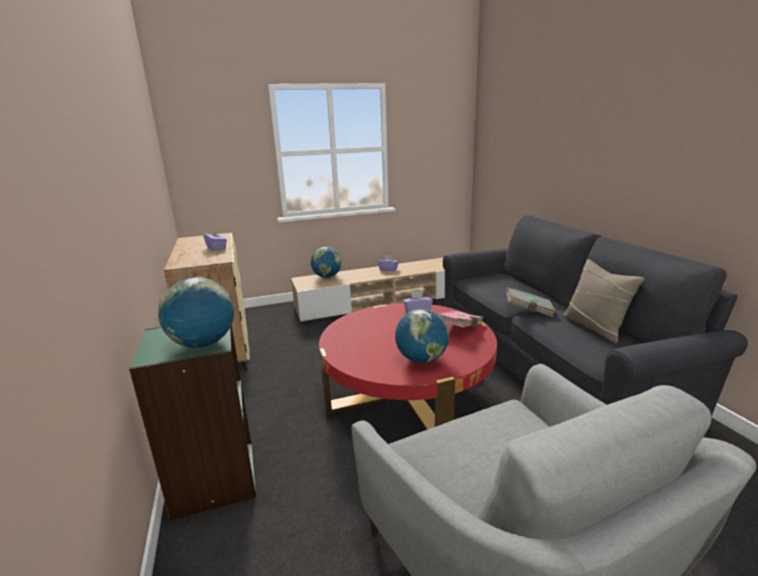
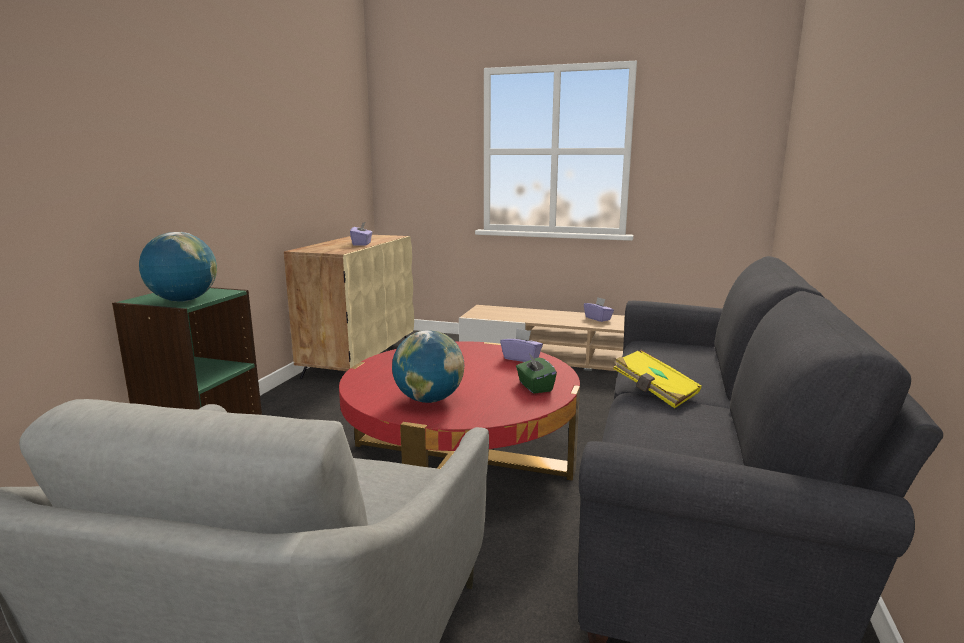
camera: 35 degrees right, 5 degrees down
(327, 277) = (514, 311): globe -> none
(460, 328) = (534, 387): pink book -> green tissue box
(529, 311) = (655, 392): grey book -> yellow book
(594, 327) = (715, 438): beige pillow -> none

